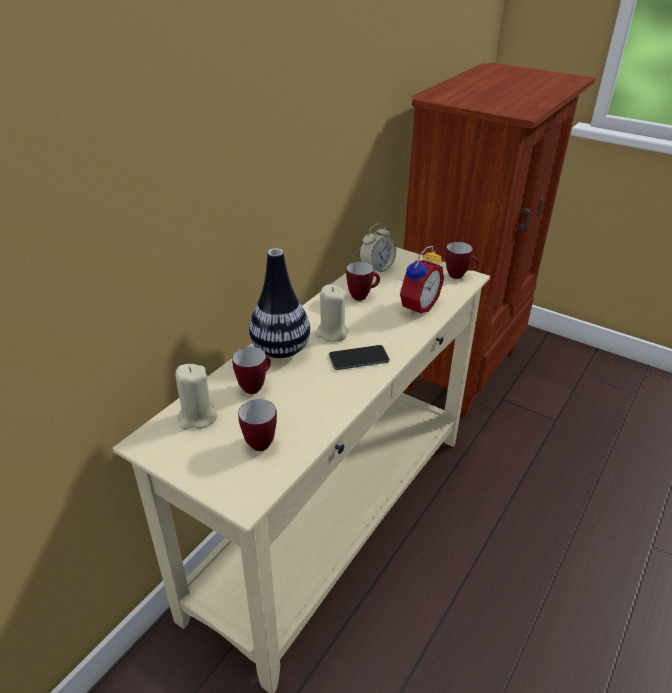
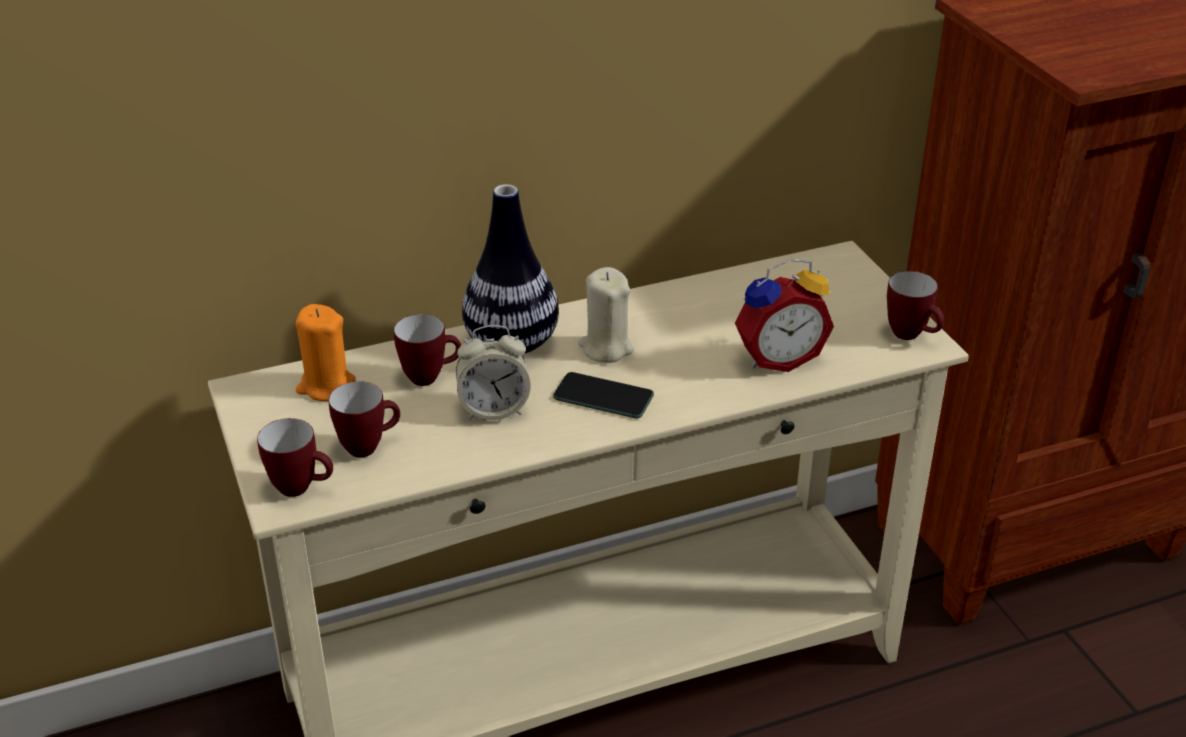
camera: 35 degrees right, 0 degrees up
(197, 417) = (326, 386): beige candle -> orange candle
(362, 296) = (713, 311): mug -> mug (302, 488)
(376, 269) = (786, 277): alarm clock -> alarm clock (493, 409)

